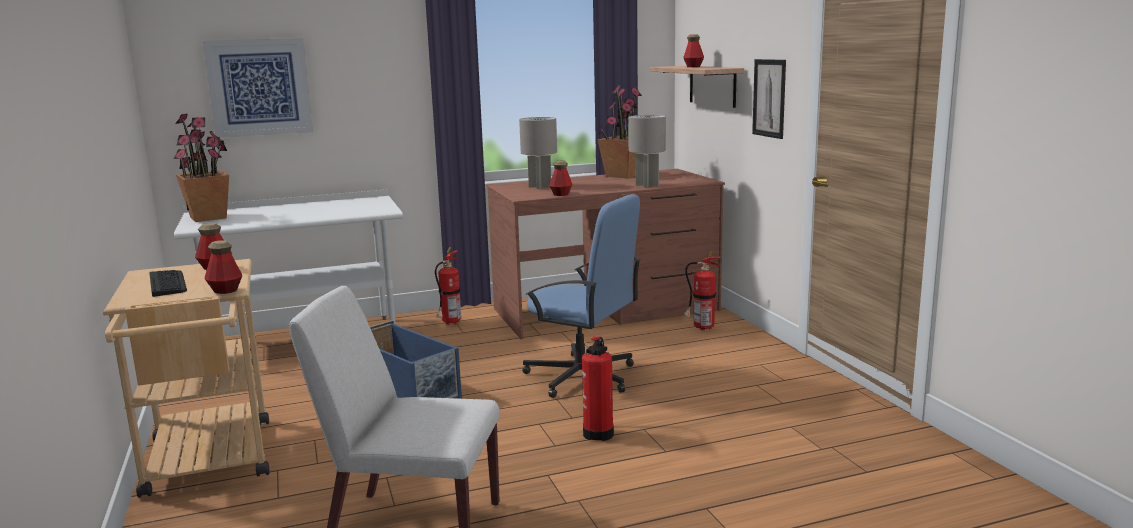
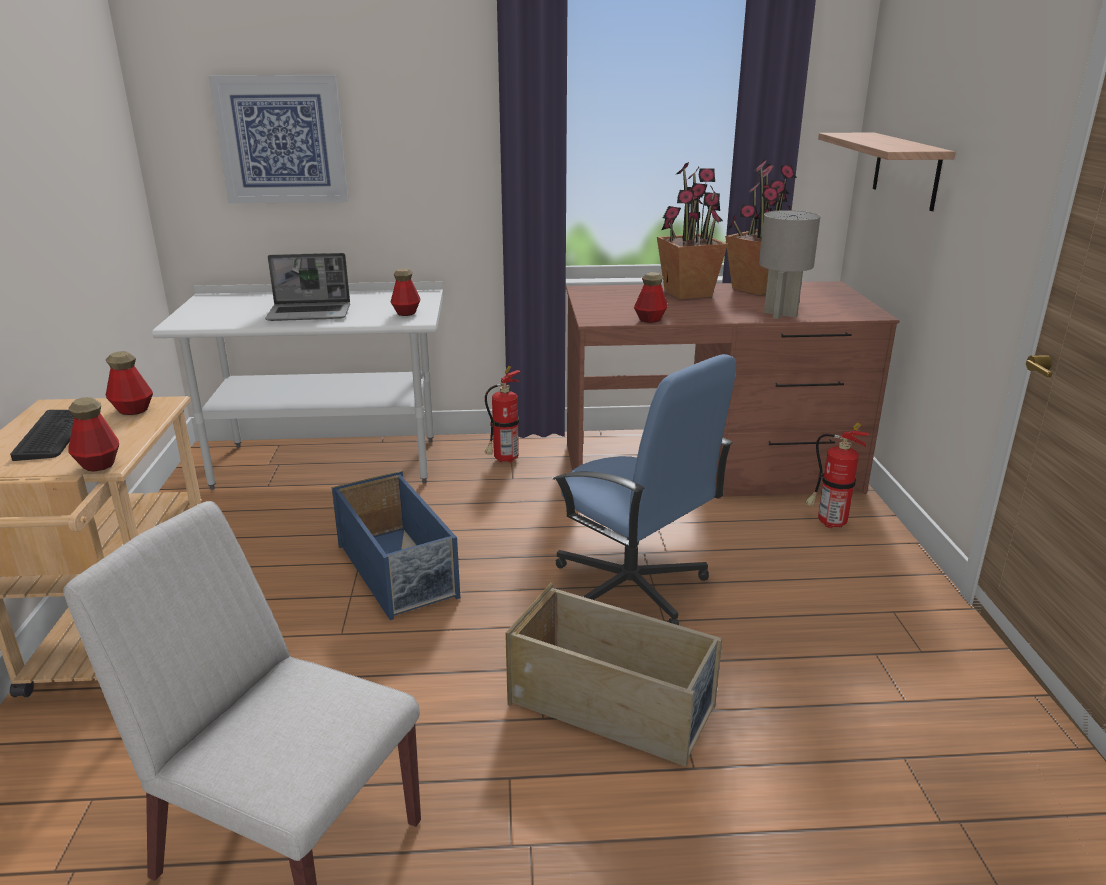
camera: 15 degrees right, 10 degrees up
(209, 217) = (212, 306): potted plant -> potted plant (688, 293)
(296, 214) = (310, 313): none -> laptop
(540, 187) = (632, 300): grey table lamp -> none
(599, 432) = (613, 705): fire extinguisher -> beige storage box
(693, 67) = (880, 140): bottle -> bottle (406, 313)
(769, 98) = (985, 208): picture -> none

